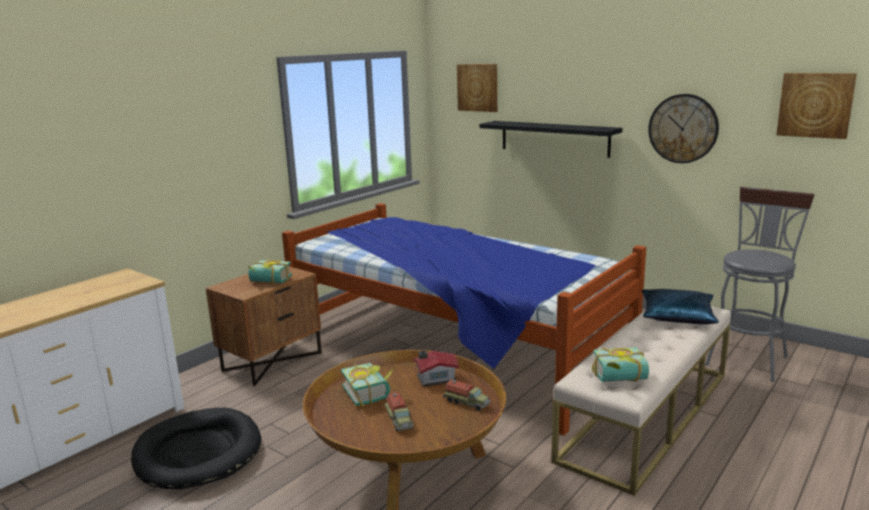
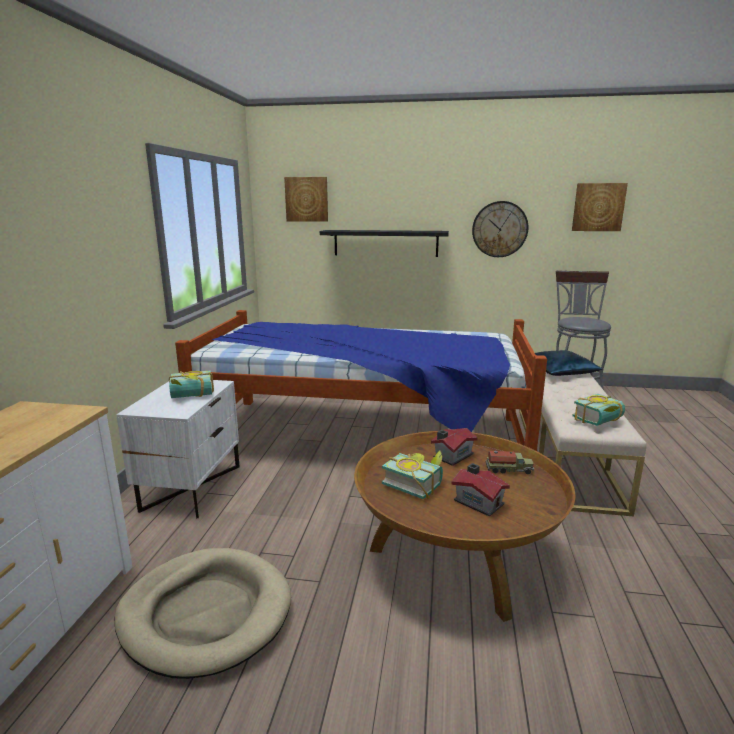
camera: 30 degrees left, 0 degrees up
(198, 452) = (206, 613): black dog bed -> beige dog bed
(272, 361) = (191, 487): brown nightstand -> white nightstand
(399, 420) = (478, 501): toy truck -> toy house

